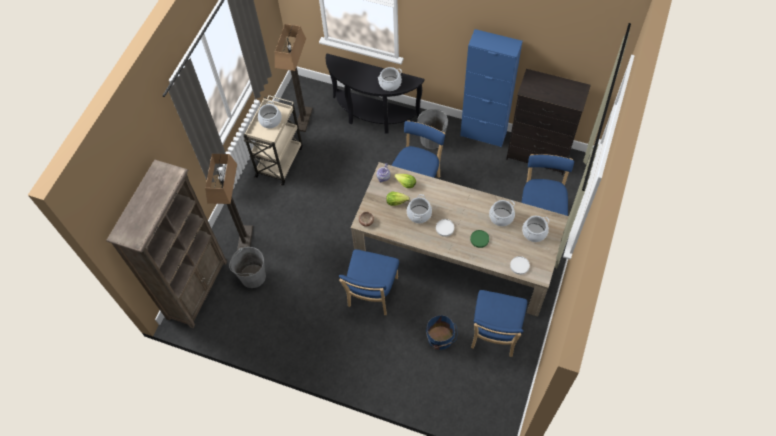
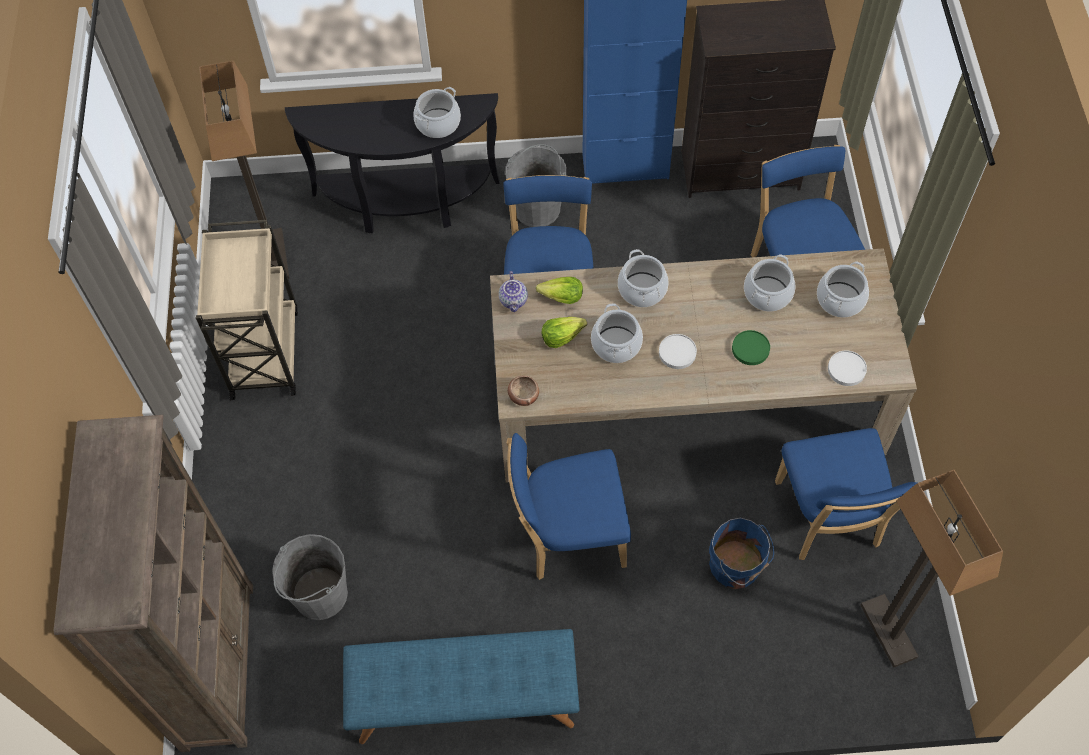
camera: 25 degrees left, 0 degrees up
(245, 240) = (270, 530): floor lamp -> floor lamp (889, 631)
(270, 120) = (236, 271): cooking pot -> cooking pot (642, 289)
(291, 347) = (465, 701): none -> blue bench
(371, 294) = (568, 535): blue chair -> blue chair turned 90 degrees clockwise

